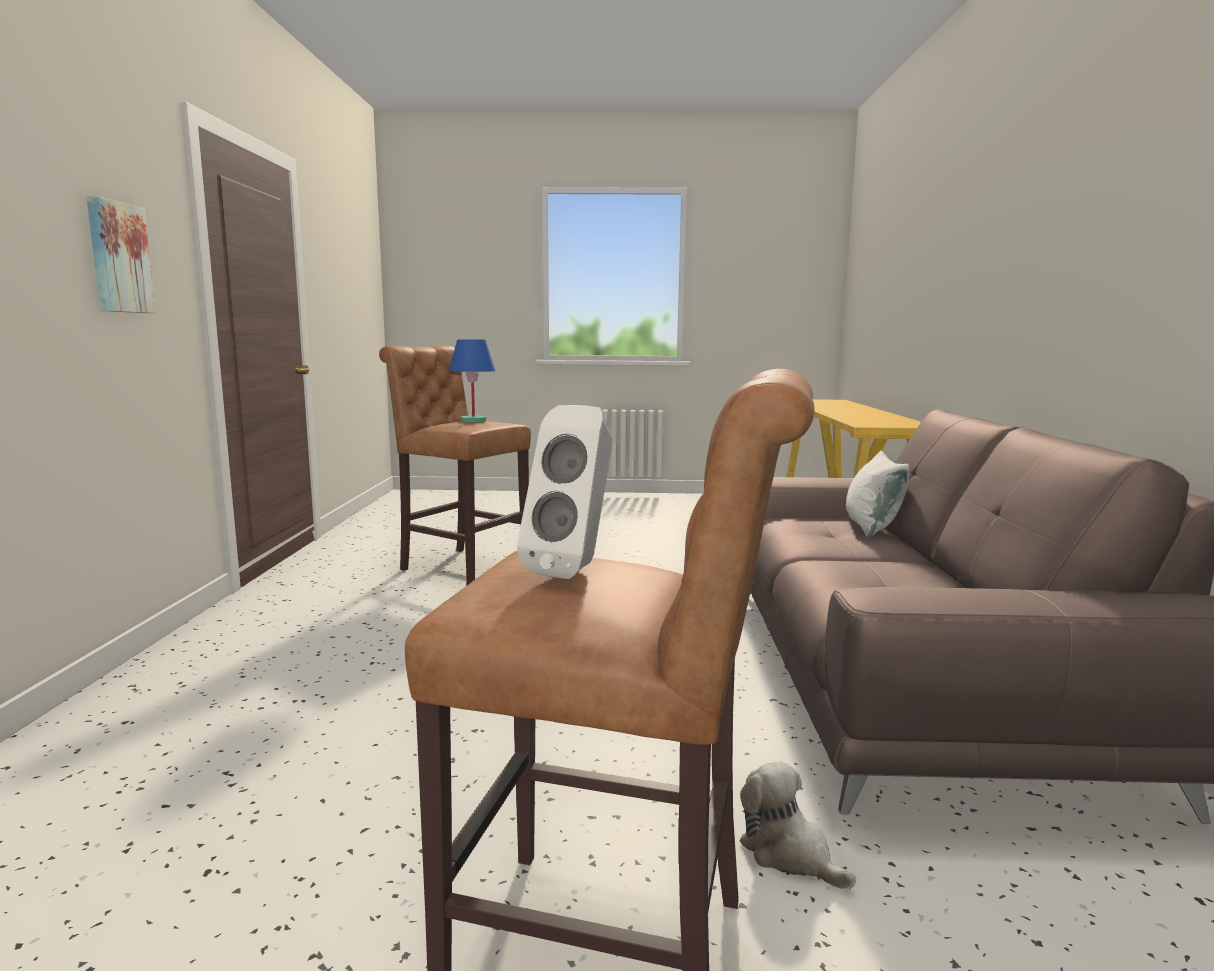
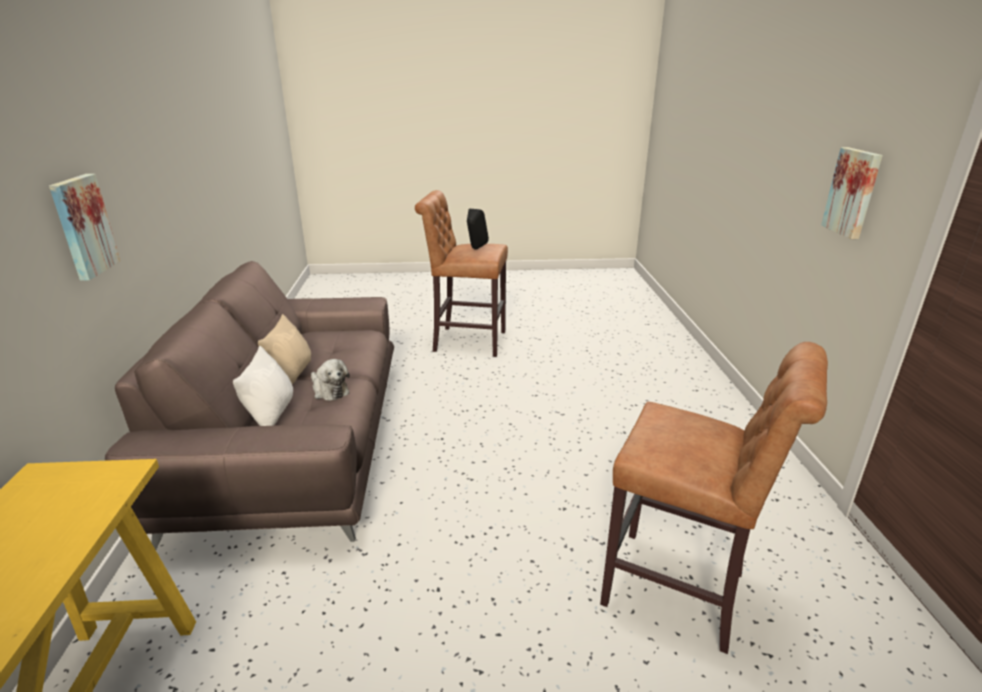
camera: 175 degrees right, 15 degrees up
(473, 421) = (681, 435): blue table lamp -> none
(574, 570) = (476, 249): white speaker -> black speaker
(789, 853) = (412, 362): plush toy -> plush toy (329, 390)
(908, 557) = (291, 374): none -> beige pillow
(1045, 282) = (82, 226): none -> picture

